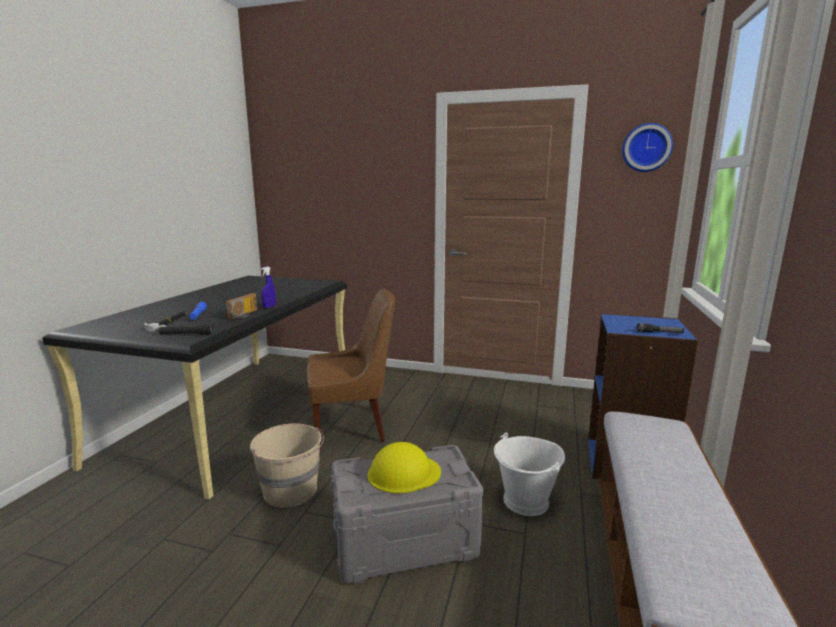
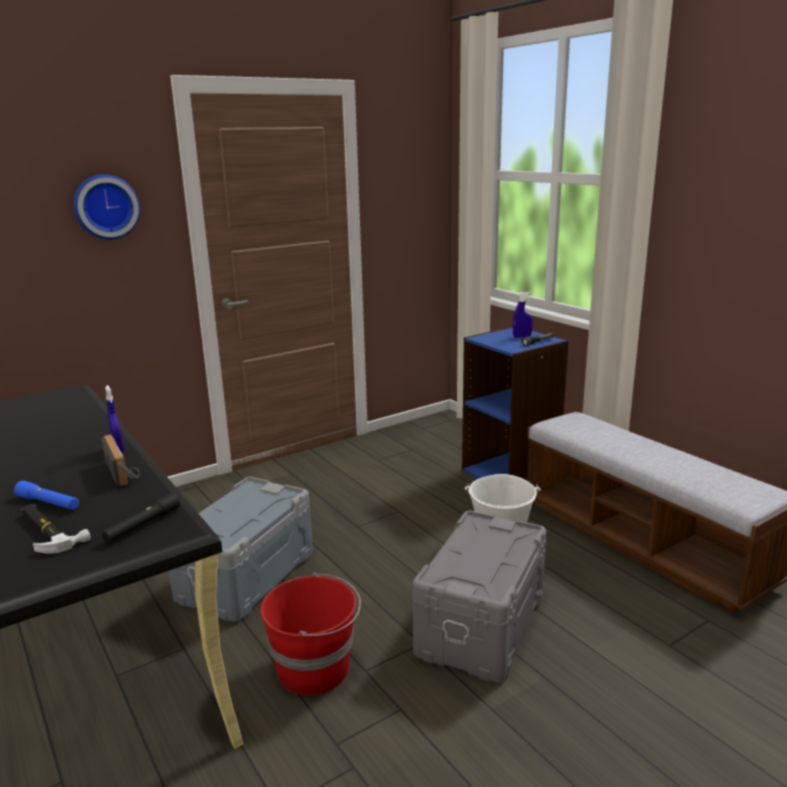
camera: 50 degrees left, 5 degrees up
(291, 491) = (315, 668): beige bucket -> red bucket
(352, 427) = (248, 576): brown chair -> grey storage box
(403, 473) = (478, 553): yellow hard hat -> none
(646, 148) = (412, 154): wall clock -> wall clock (106, 206)
(656, 325) = (522, 336): none -> blue spray bottle

